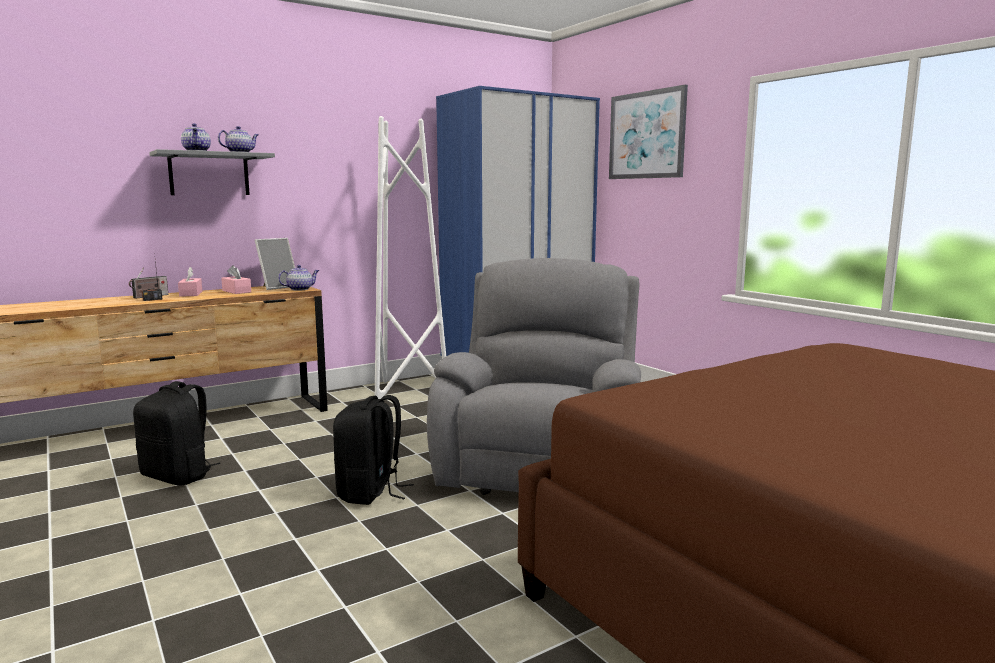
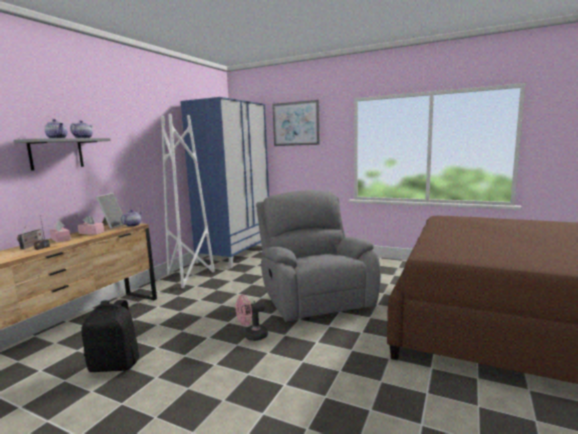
camera: 30 degrees left, 0 degrees up
(370, 492) = (252, 336): black backpack -> pink fan

